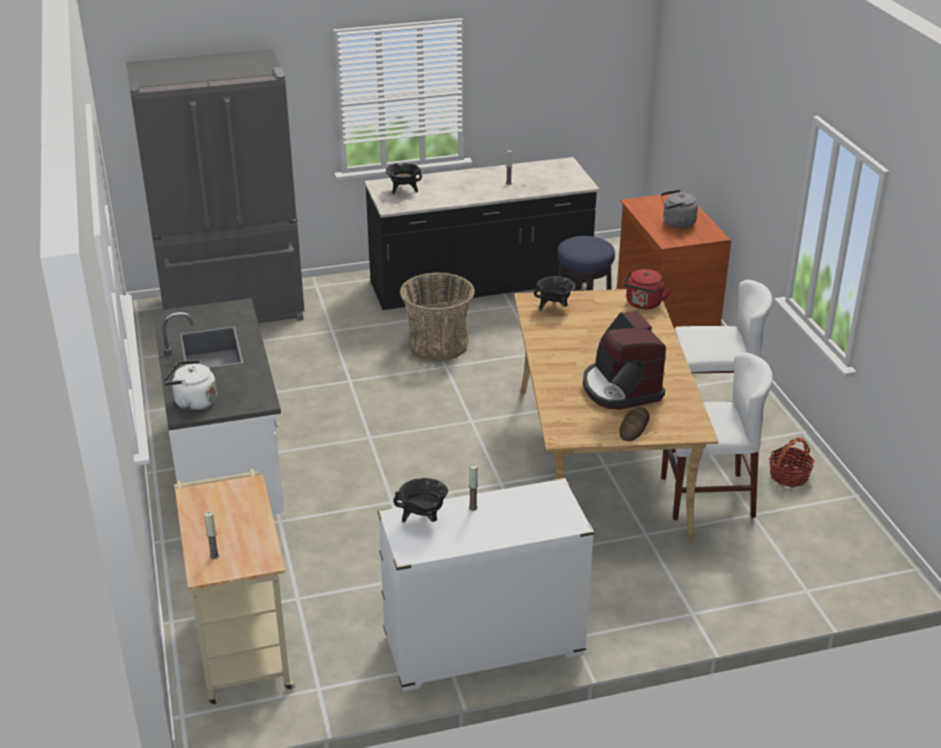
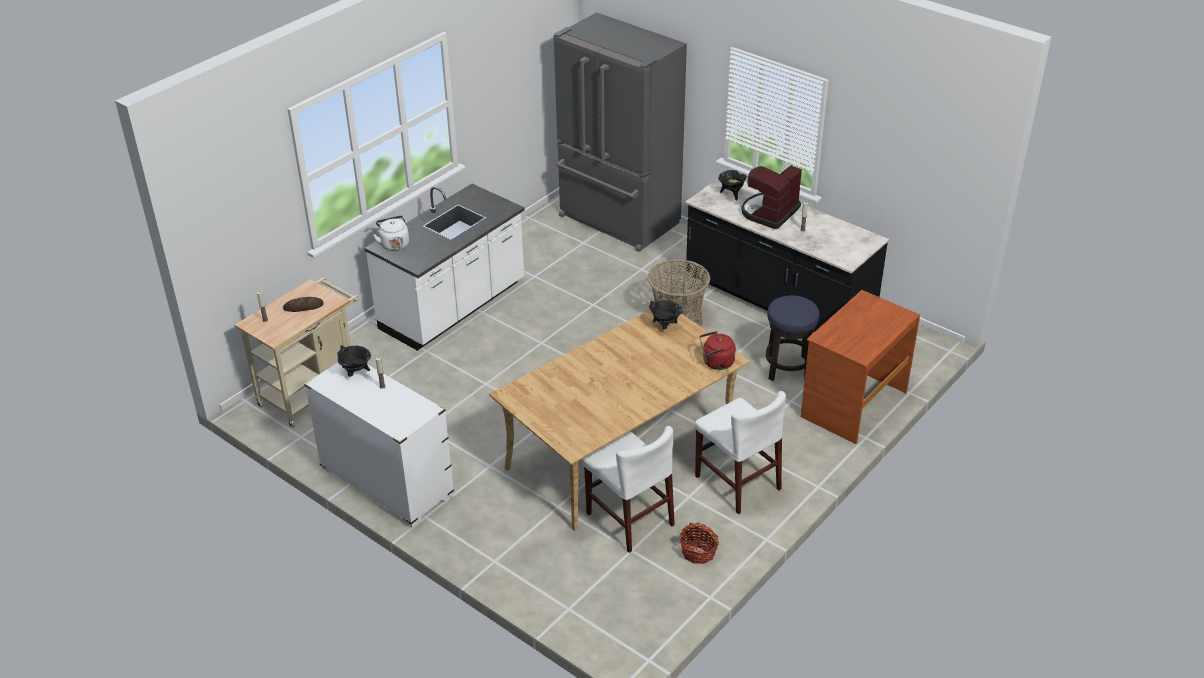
camera: 55 degrees right, 5 degrees up
(620, 388) = (591, 396): coffee machine -> coffee machine (769, 212)
(634, 427) = (549, 419): bread -> bread (303, 307)
(676, 223) = (857, 330): grey kettle -> none

